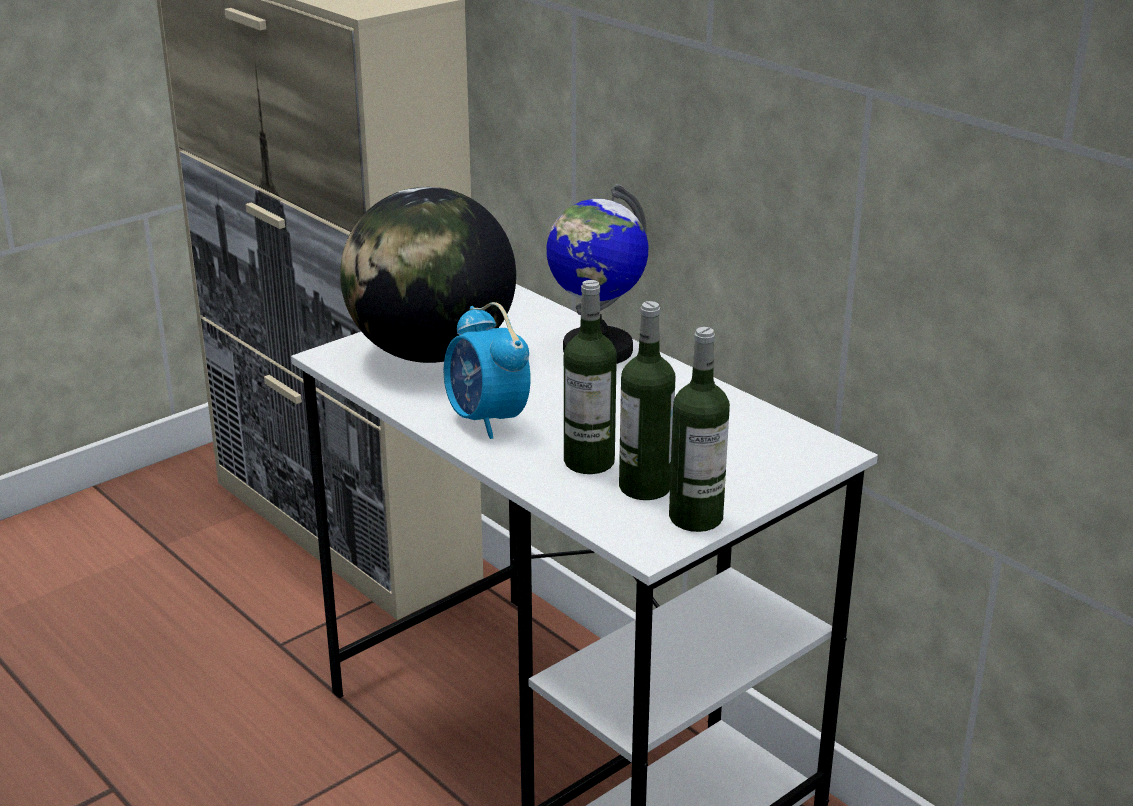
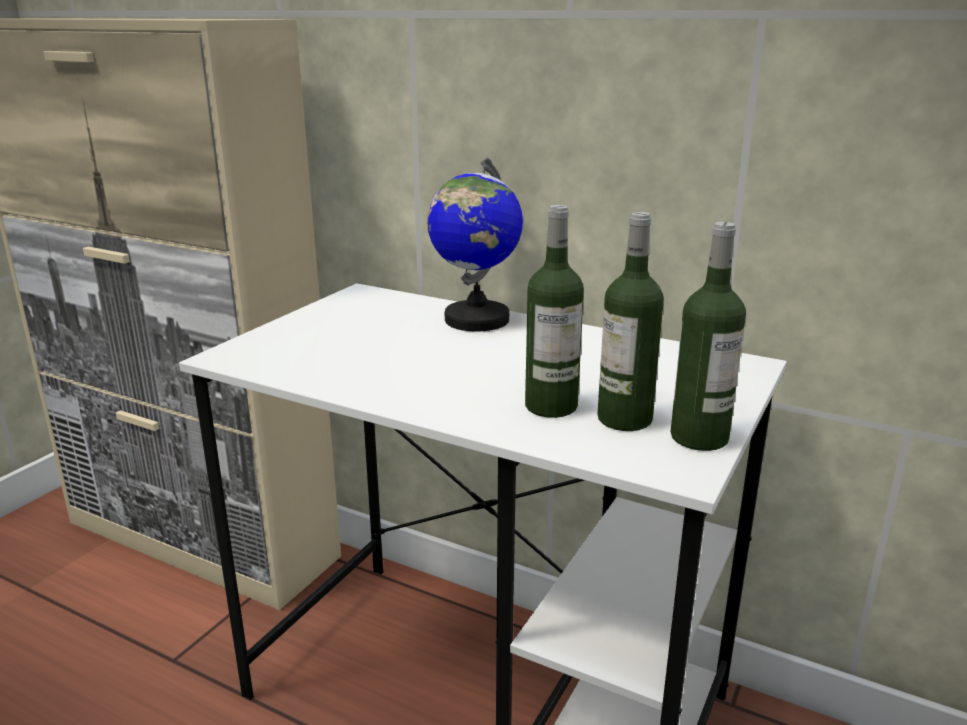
camera: 20 degrees left, 5 degrees down
(432, 353) = (325, 341): globe -> none
(487, 420) = (421, 387): alarm clock -> none

